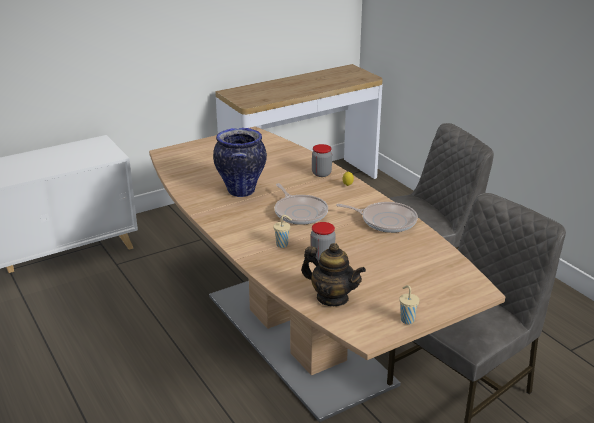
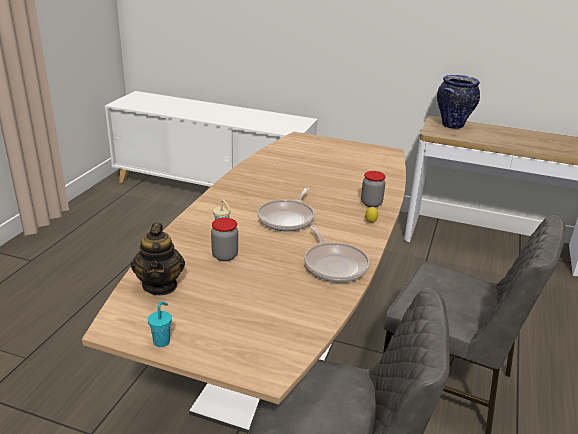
camera: 50 degrees right, 0 degrees up
(241, 191) = (285, 182): vase -> vase (452, 125)
(407, 319) = (162, 341): beige cup -> turquoise cup

